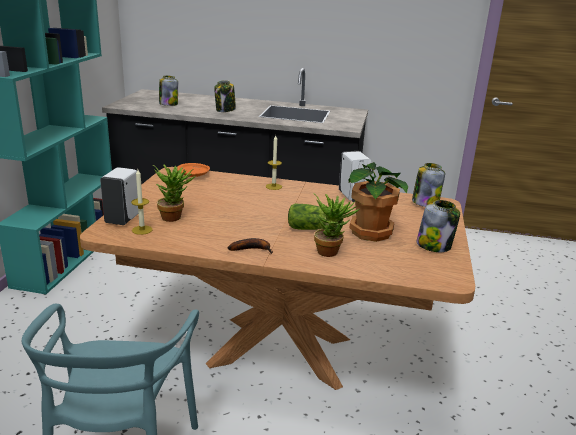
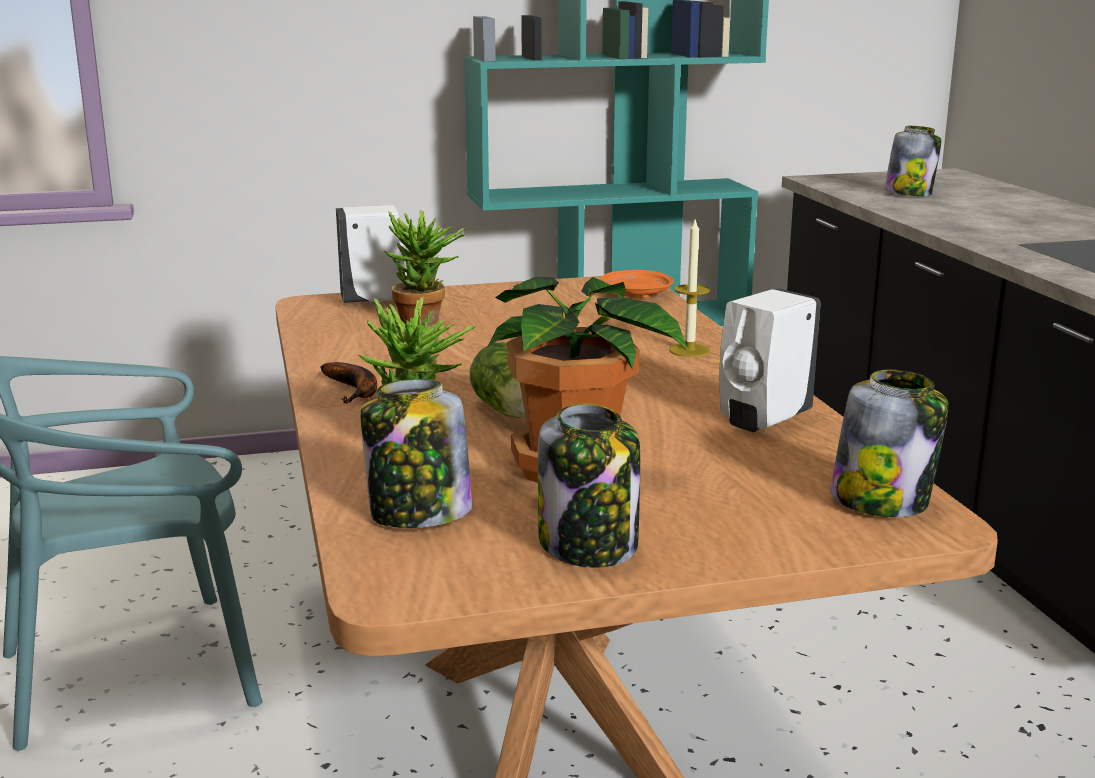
camera: 65 degrees right, 5 degrees down
(142, 230) = (348, 317): candle -> none
(225, 110) = (987, 221): jar -> jar (418, 514)

